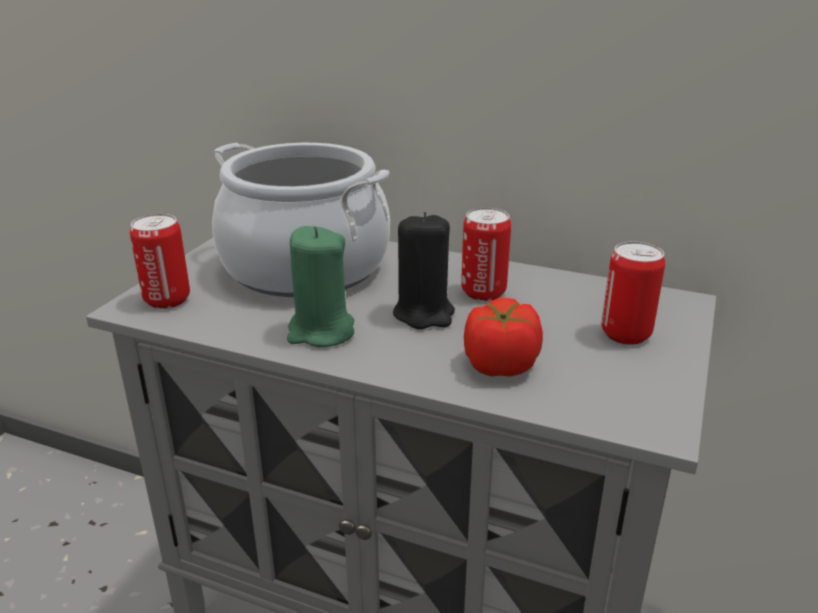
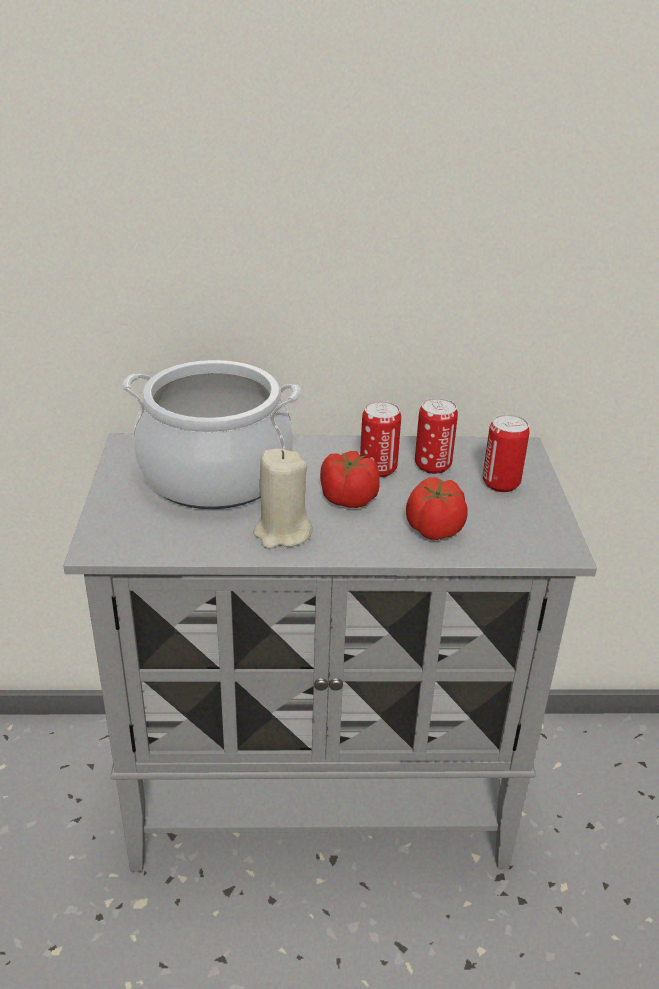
camera: 25 degrees left, 5 degrees up
(167, 300) = (124, 533): can -> can (432, 466)
(321, 332) = (282, 533): green candle -> beige candle
(424, 314) = (348, 498): black candle -> tomato

